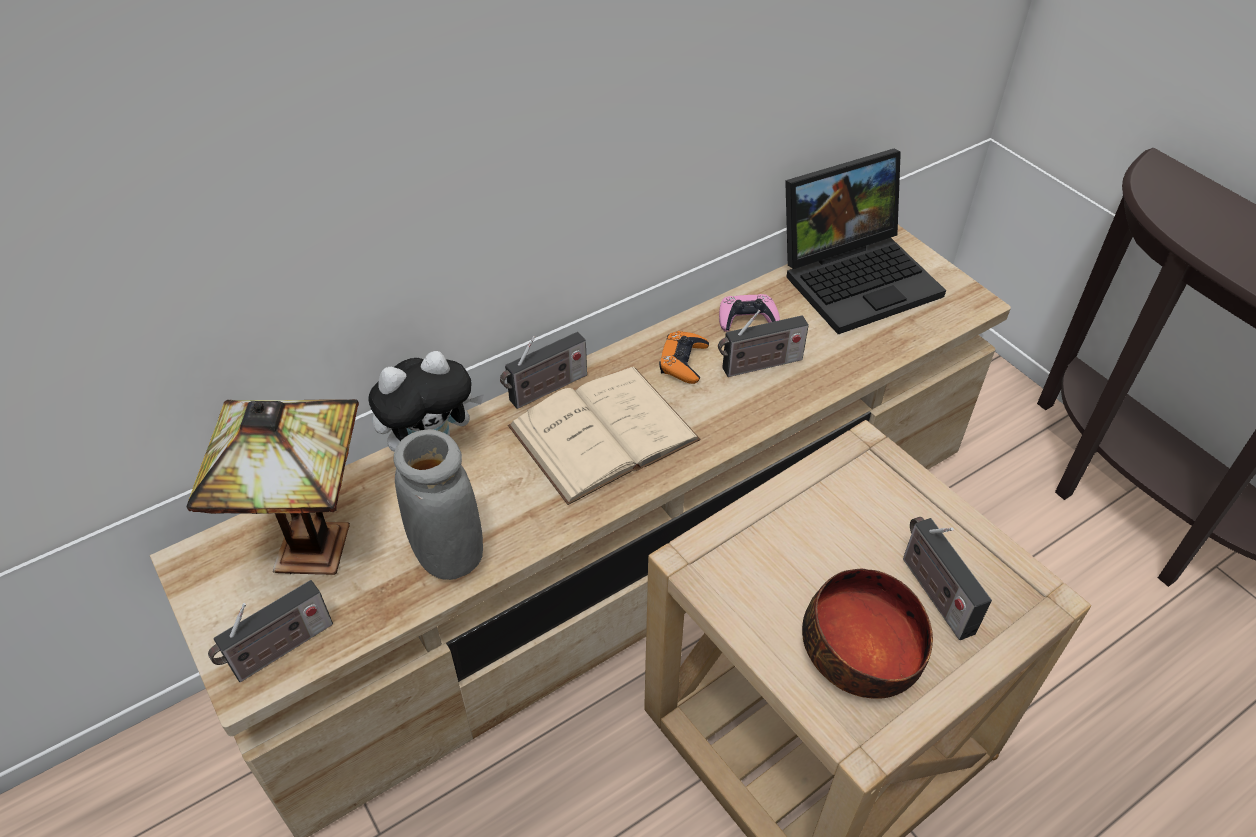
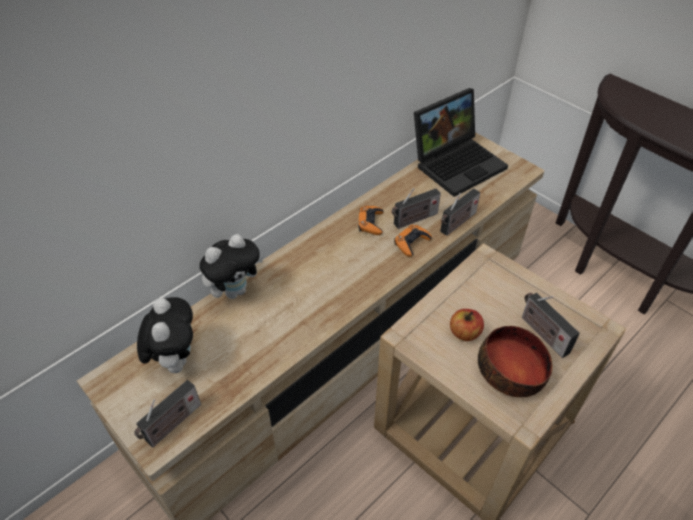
camera: 10 degrees left, 0 degrees up
(310, 543) = (175, 359): table lamp -> plush toy
(449, 554) = (261, 353): grey vase -> none
(545, 390) = (294, 249): radio -> radio (457, 224)
(603, 433) = (334, 270): beige book -> none
(745, 404) = (411, 243): none -> orange game controller
(747, 318) = (401, 194): pink game controller -> none
(795, 571) = (464, 333): none -> apple

